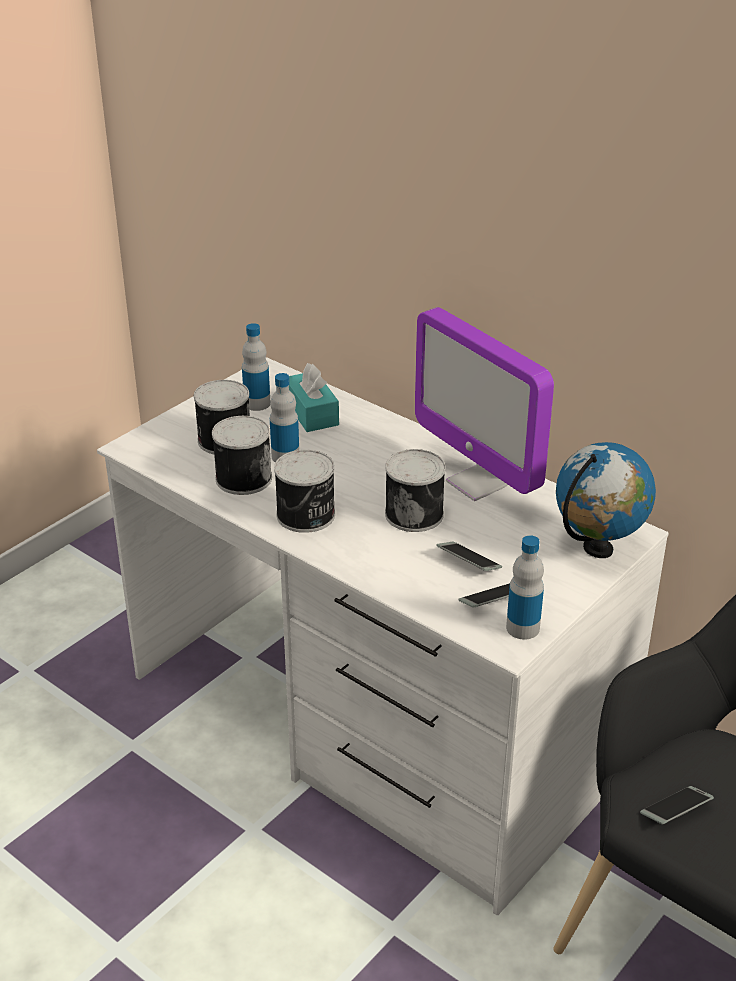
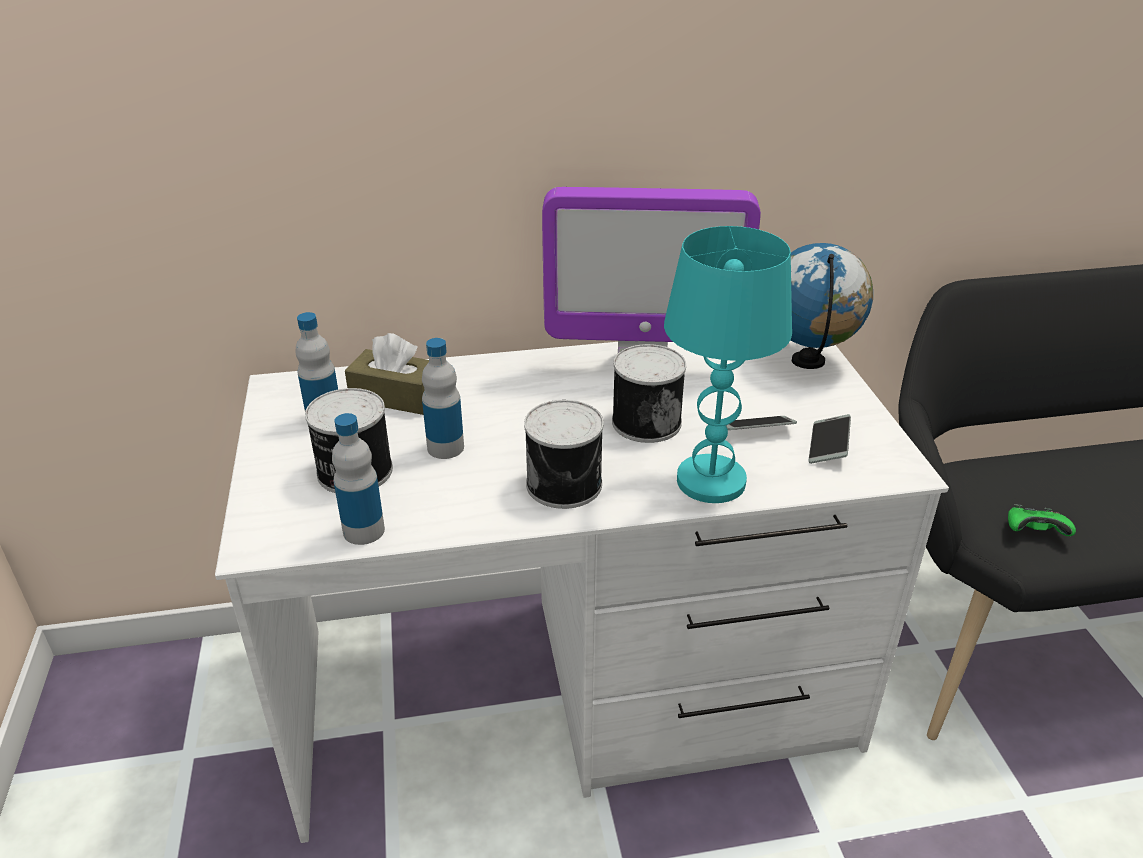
camera: 50 degrees left, 0 degrees up
(242, 478) = (441, 493): can -> none
(311, 413) = (396, 396): turquoise tissue box -> brown tissue box
(383, 568) = (711, 481): none -> turquoise table lamp
(522, 628) = (884, 450): bottle -> bottle (364, 530)
(675, 810) = (1033, 533): phone -> green game controller

